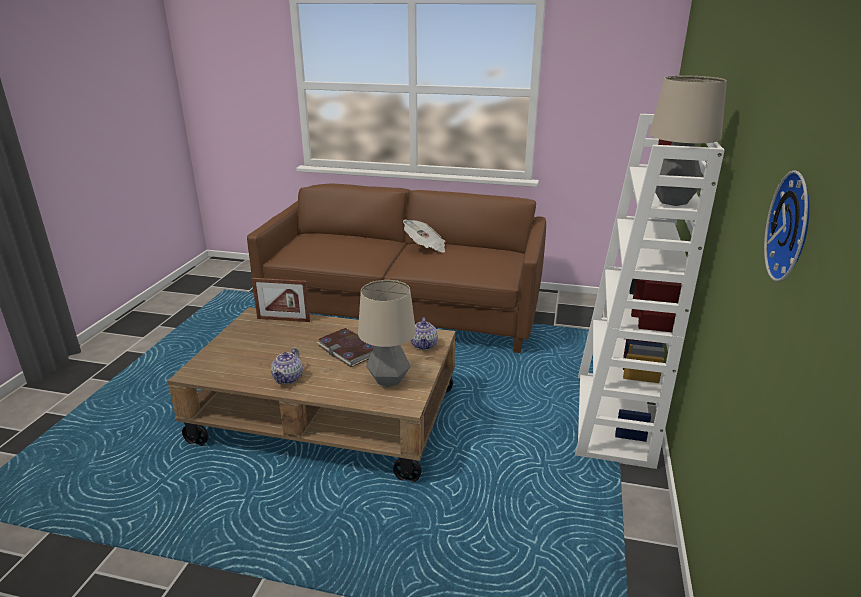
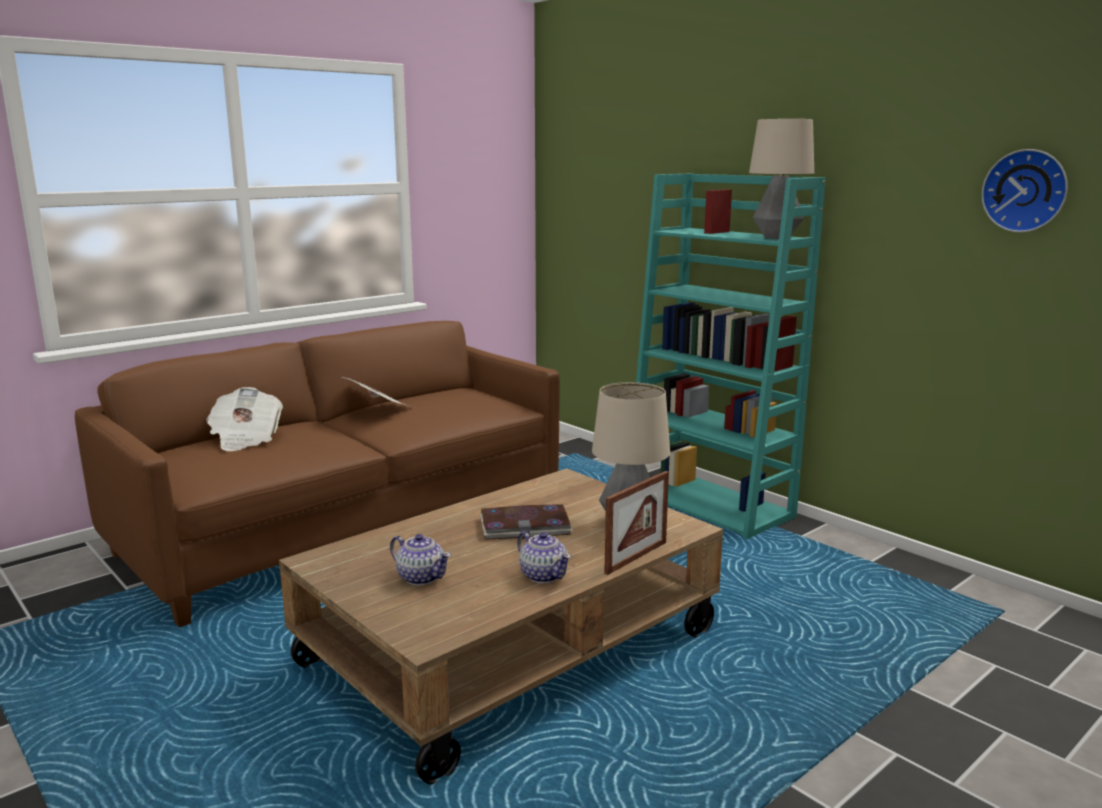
camera: 55 degrees left, 10 degrees down
(283, 319) = (371, 544): picture frame -> picture frame (636, 557)
(341, 239) = (245, 439): none -> newspaper
(424, 345) = (575, 488): teapot -> teapot (421, 577)
(614, 419) = (711, 505): white bookcase -> turquoise bookcase

